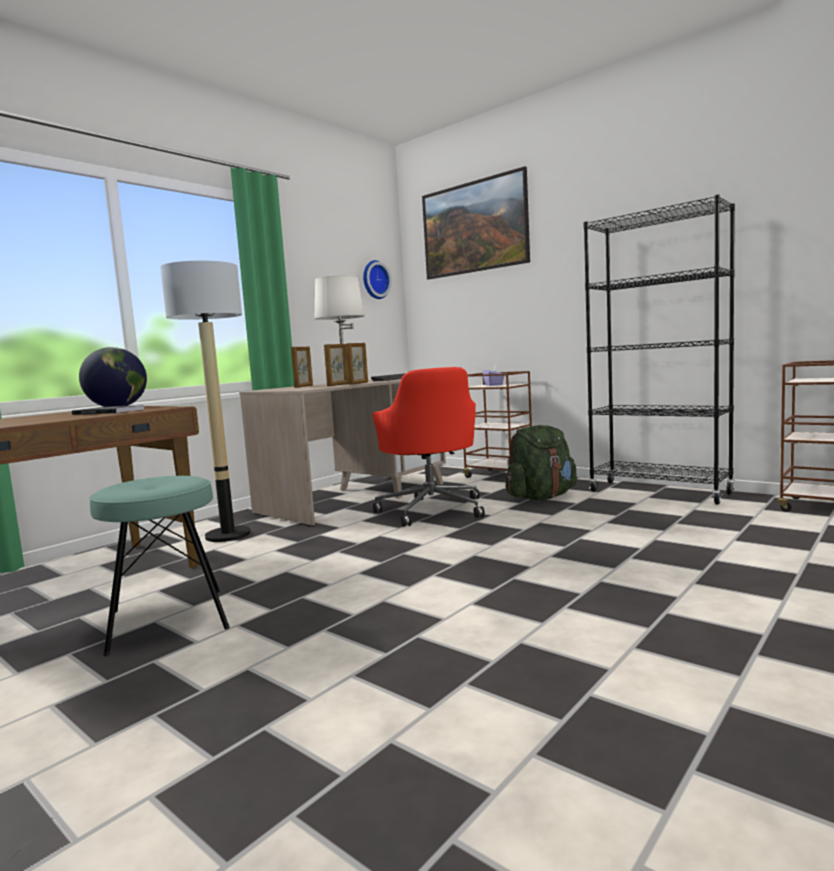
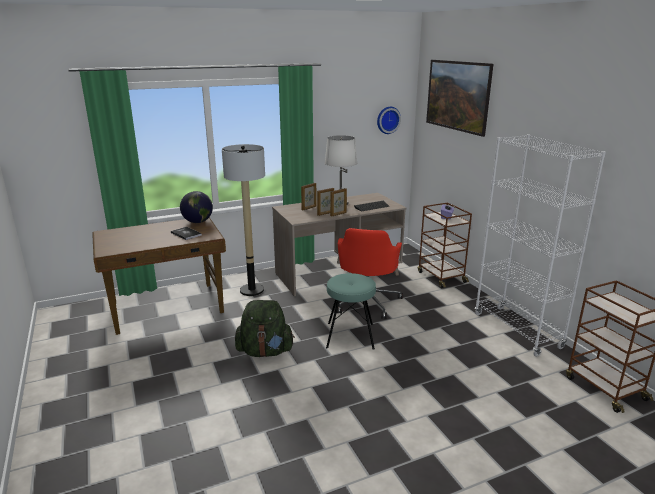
camera: 25 degrees right, 15 degrees up
(168, 620) = (190, 348): turquoise stool -> turquoise stool (350, 335)
(541, 497) = (438, 310): green backpack -> green backpack (265, 351)
(659, 492) = (517, 331): black bookcase -> white bookcase

